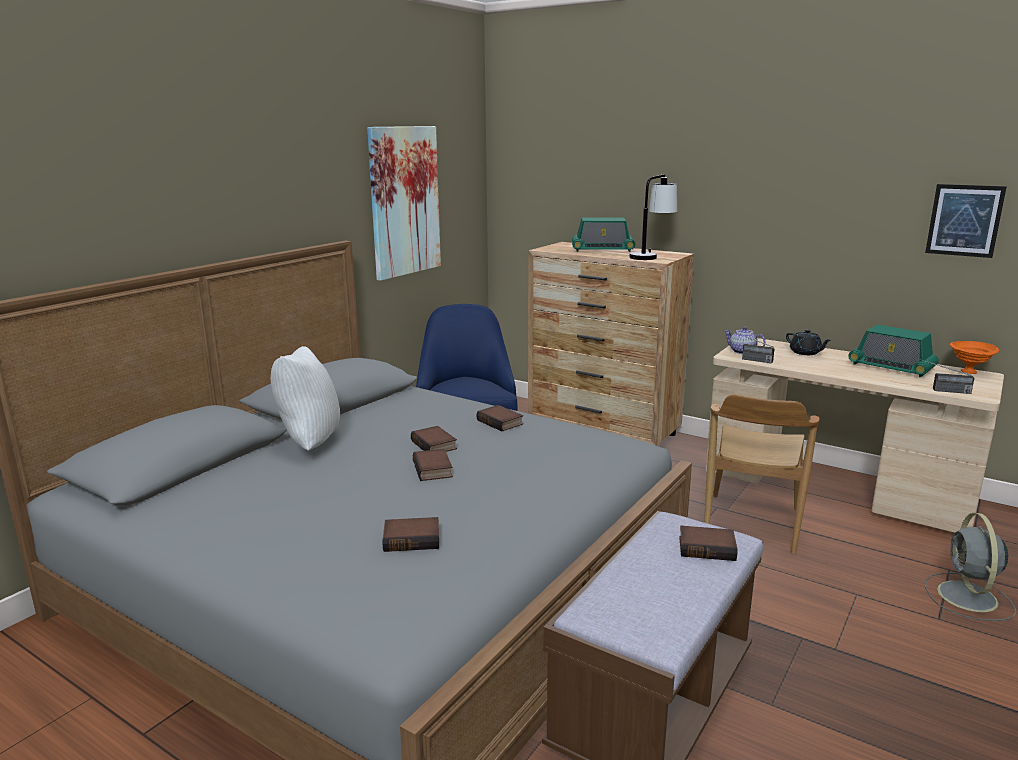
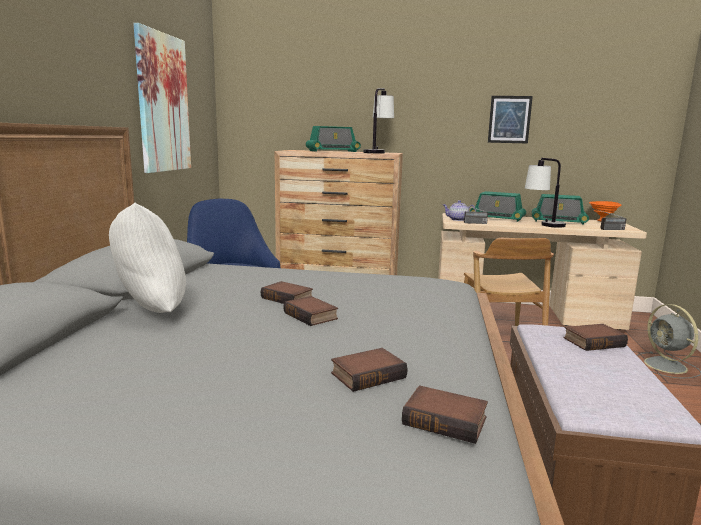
camera: 25 degrees left, 5 degrees down
(501, 422) = (326, 277): book -> book (446, 420)
(805, 353) = (497, 218): black teapot -> radio
(850, 374) = (543, 225): none -> table lamp
(964, 220) = (590, 119): picture -> picture (509, 119)

